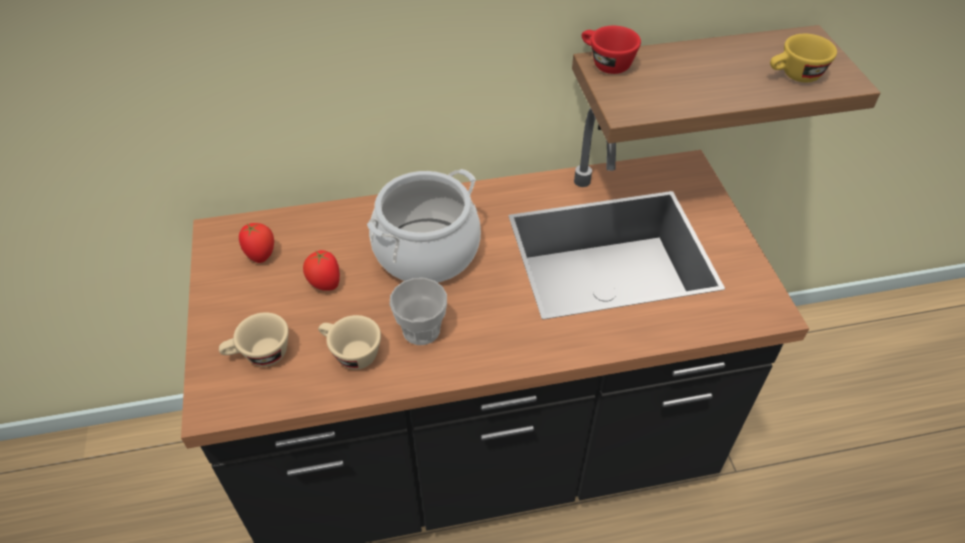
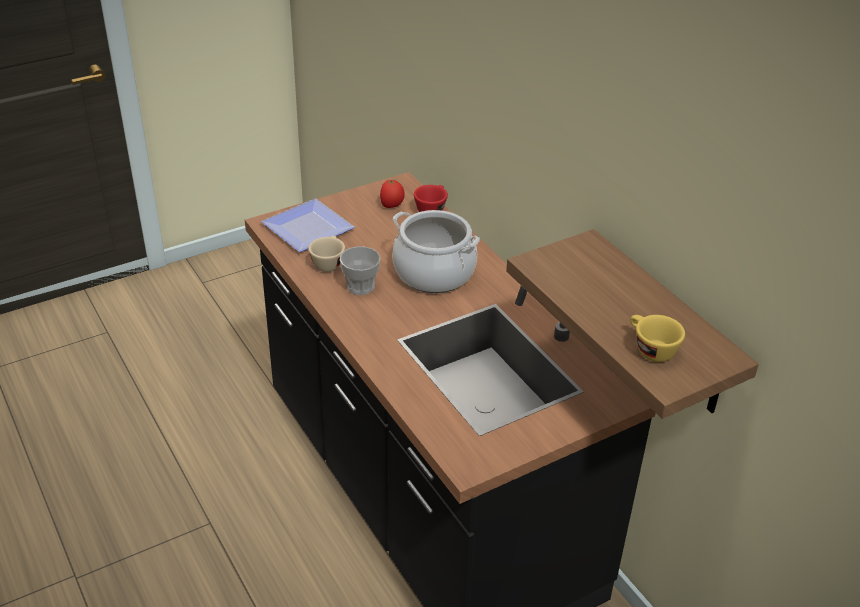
camera: 70 degrees right, 10 degrees down
(259, 355) = (311, 229): beige cup -> plate
(325, 284) = (380, 237): tomato -> none
(605, 63) = (590, 245): red cup -> red cup (431, 209)

